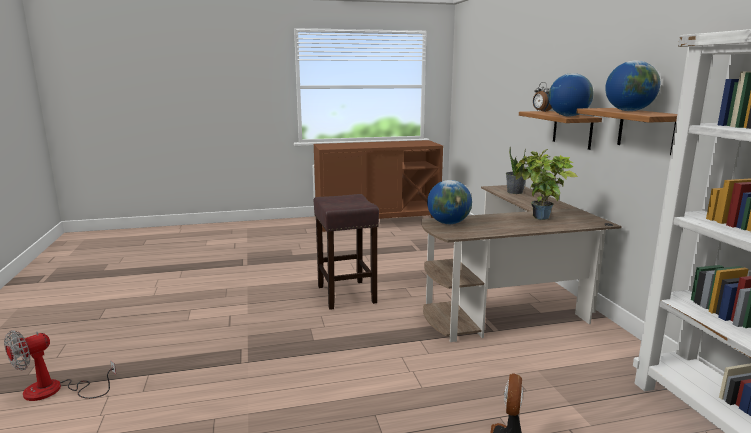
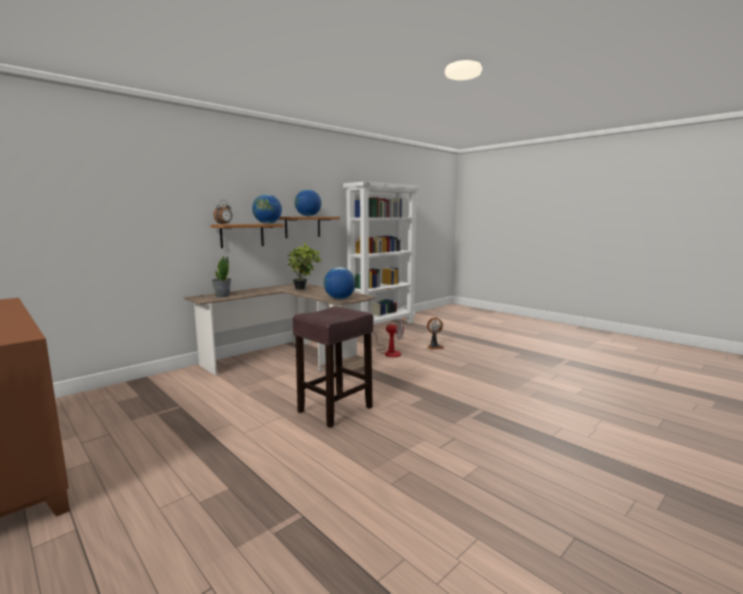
camera: 120 degrees left, 5 degrees down
(54, 391) = (633, 462): fan -> fan (389, 352)

